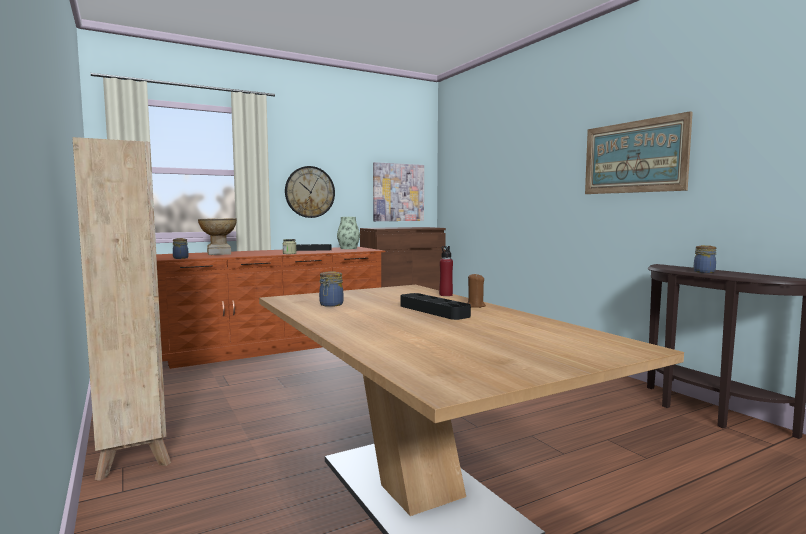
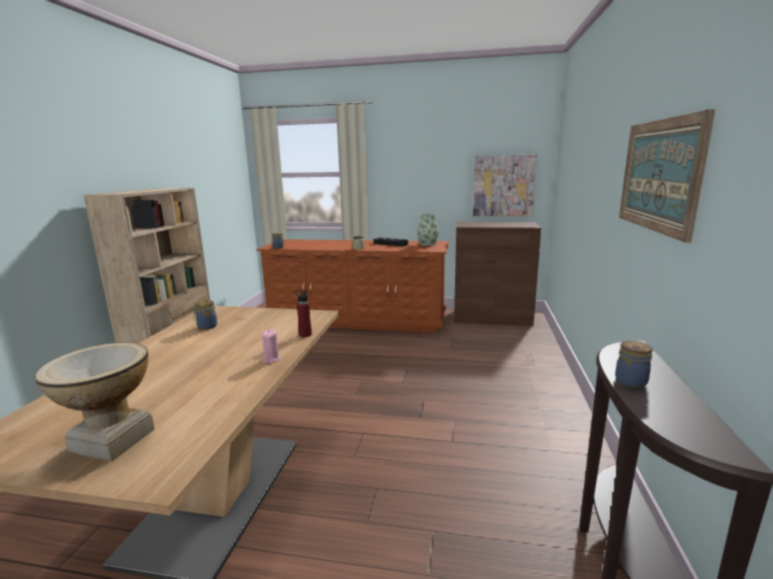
camera: 40 degrees right, 10 degrees up
(219, 254) = (316, 243): vase -> vase (112, 440)
(310, 192) = (408, 188): wall clock -> none
(433, 311) = (228, 356): black tray -> none
(475, 306) = (271, 359): brown candle -> pink candle

